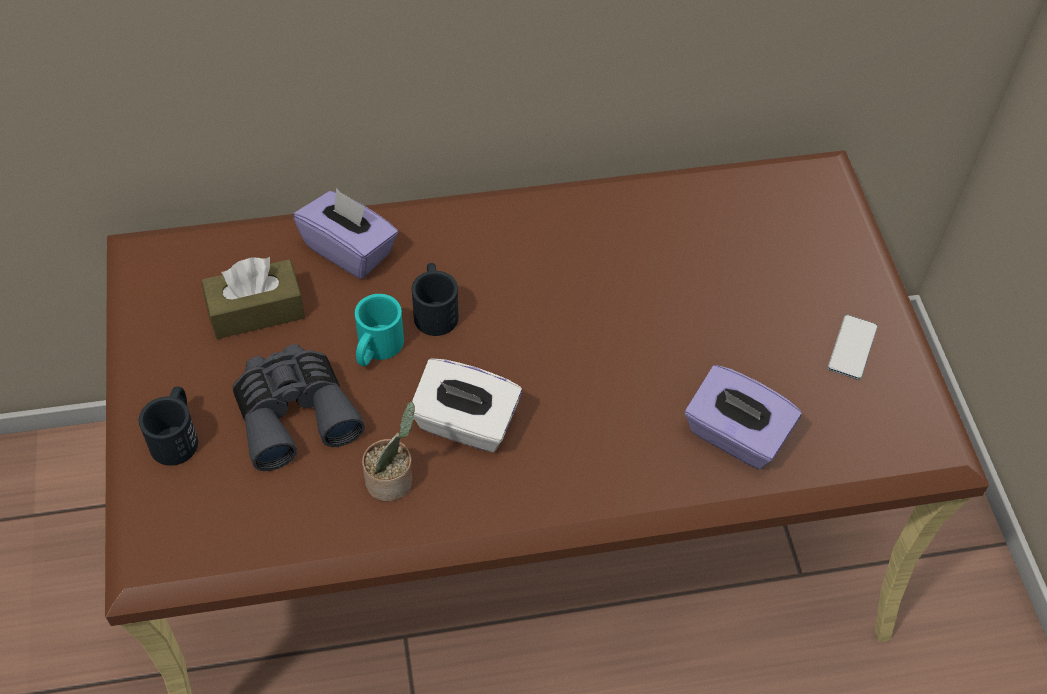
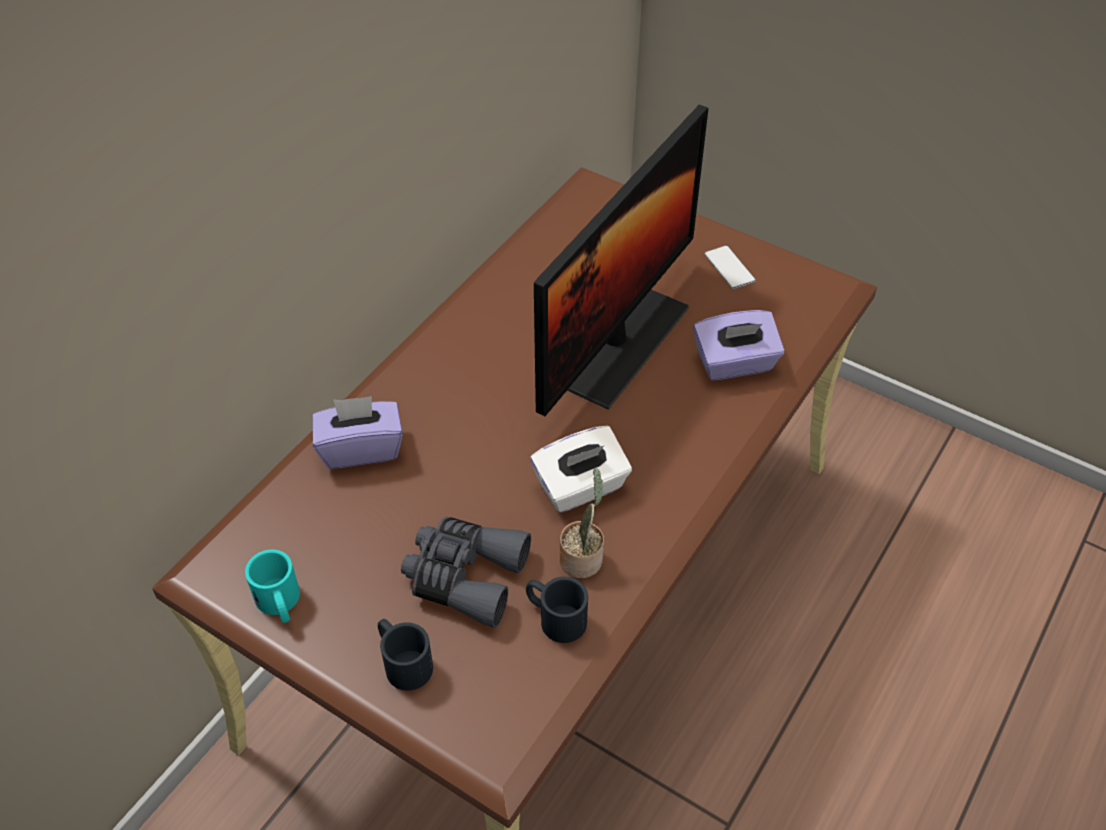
camera: 45 degrees left, 5 degrees down
(256, 311) = (348, 538): brown tissue box -> none
(376, 349) = (464, 492): turquoise mug -> turquoise mug (280, 604)
(435, 309) = (469, 438): black mug -> black mug (555, 617)
(656, 331) = (618, 342): none -> monitor

